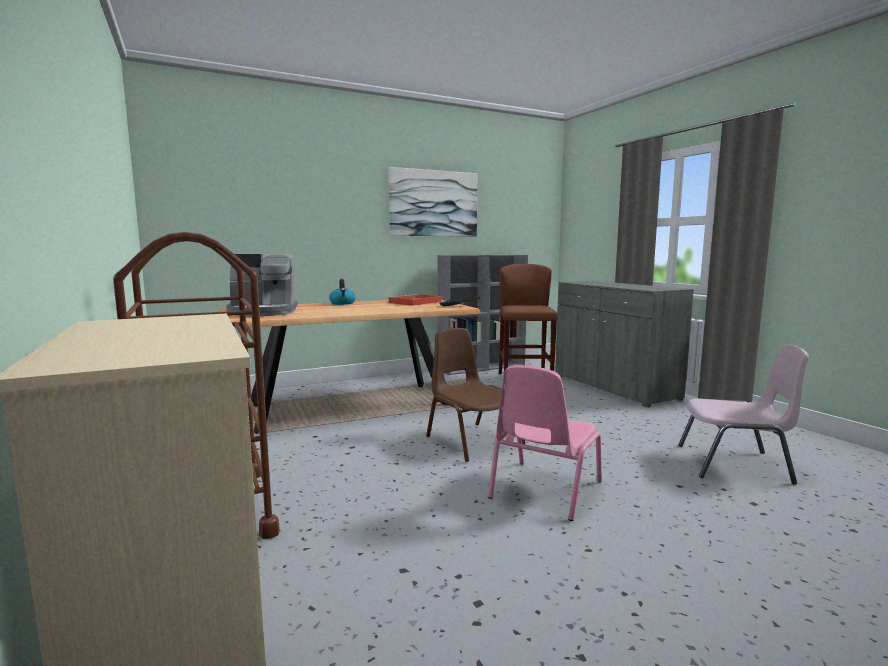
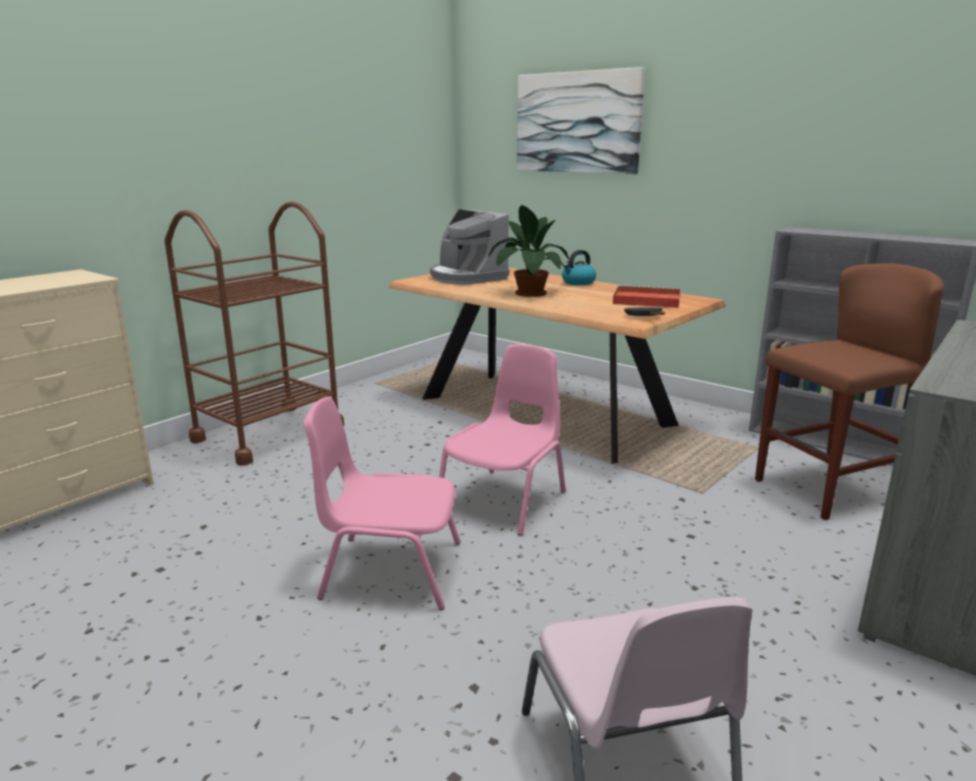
camera: 65 degrees right, 10 degrees up
(352, 310) = (528, 293): none -> potted plant
(433, 203) = (801, 133): picture -> picture (577, 122)
(473, 440) = (504, 499): brown chair -> pink chair

